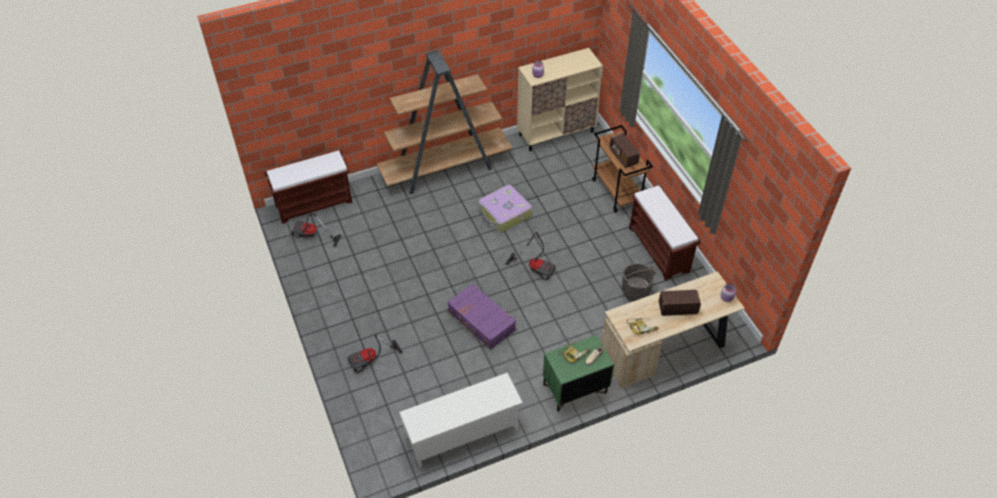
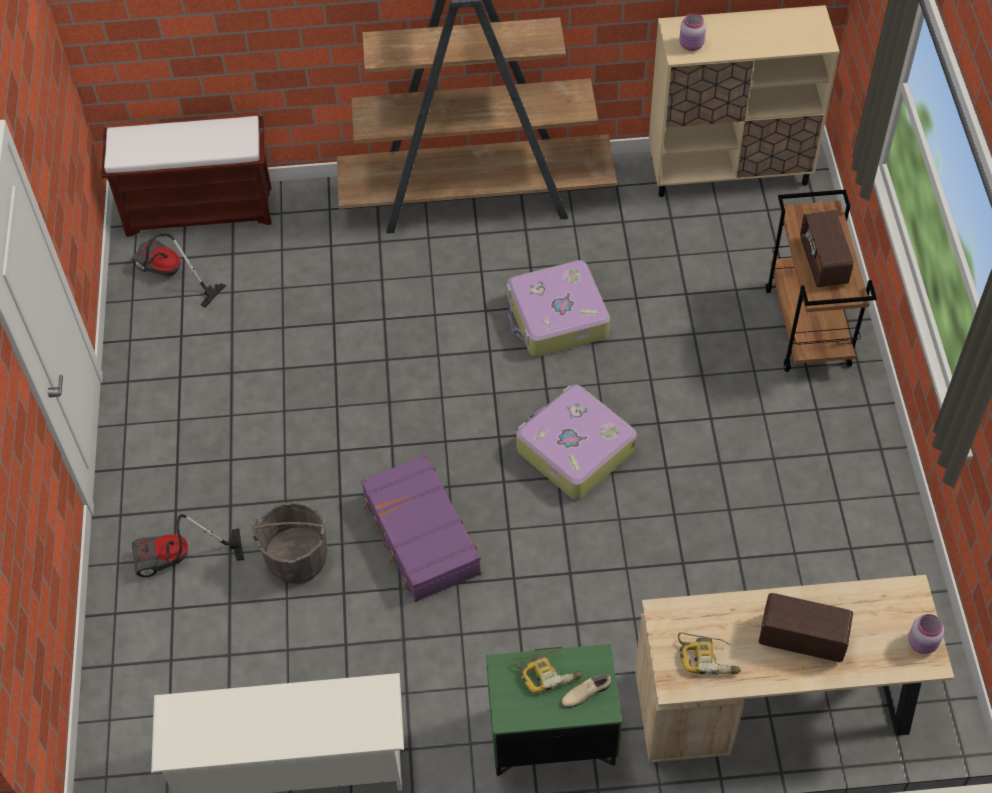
camera: 20 degrees right, 5 degrees up
(535, 267) = (574, 450): vacuum cleaner -> suitcase
(635, 291) = (762, 556): grey bucket -> grey bucket (297, 559)
(659, 250) = (849, 478): brown bench -> none

